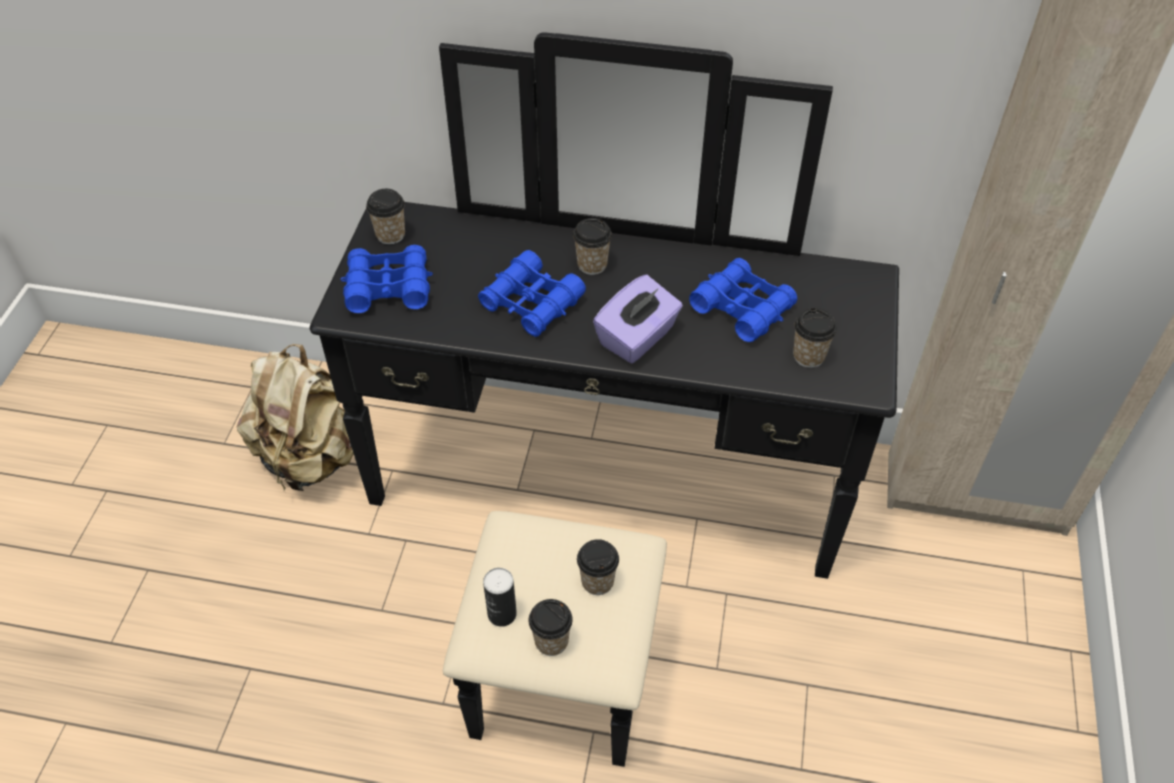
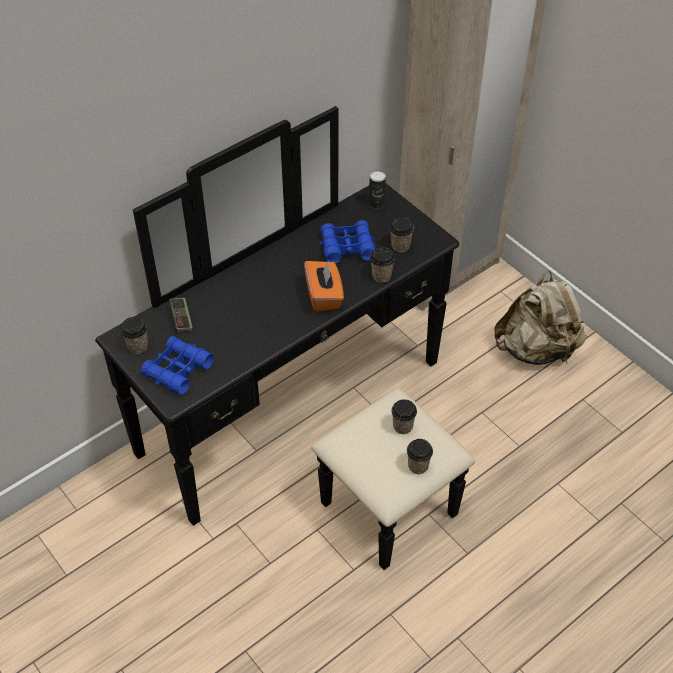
camera: 50 degrees left, 0 degrees up
(311, 458) = (128, 535): beige backpack -> beige backpack (536, 349)
(465, 242) = (181, 319): none -> game controller
(502, 614) = (384, 476): can -> can (376, 203)
(531, 303) = (256, 320): blue binoculars -> none
(592, 265) = (256, 281): cup -> cup (381, 276)
(637, 338) = (324, 296): purple tissue box -> orange tissue box

